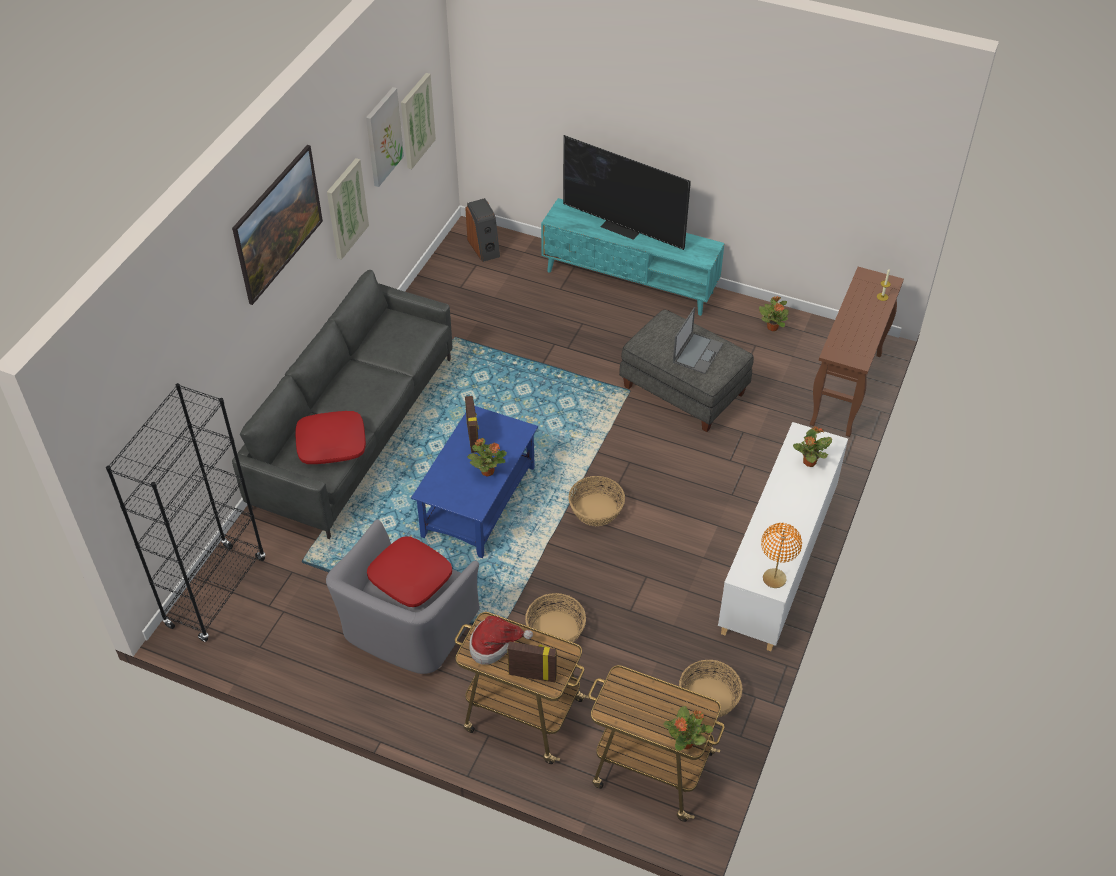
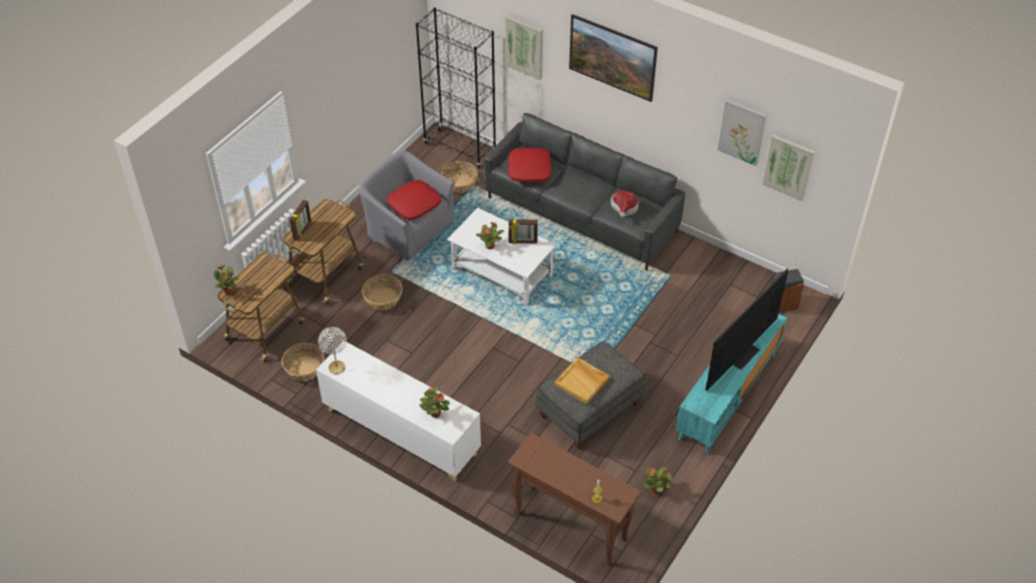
camera: 100 degrees right, 0 degrees up
(346, 208) = (682, 125): picture -> picture (524, 47)
(478, 501) = (503, 272): blue coffee table -> white coffee table
(495, 645) = (329, 216): hat -> hat (624, 208)
(596, 509) = (479, 335): basket -> basket (460, 183)
(698, 352) = (582, 382): laptop -> beige tray
(774, 578) = (337, 368): orange table lamp -> white table lamp

